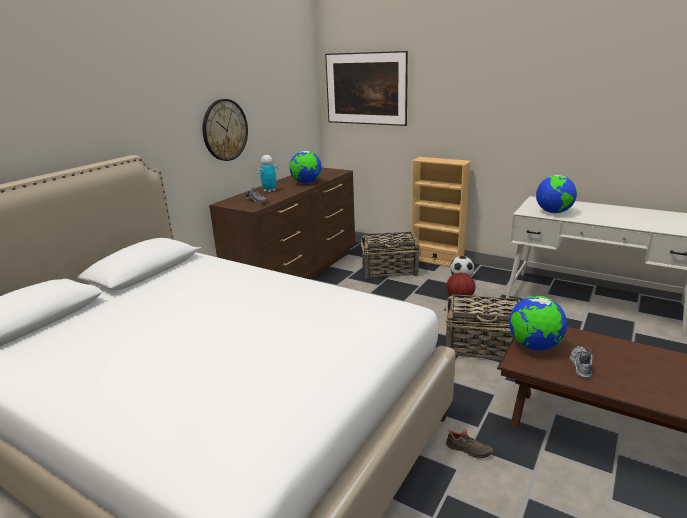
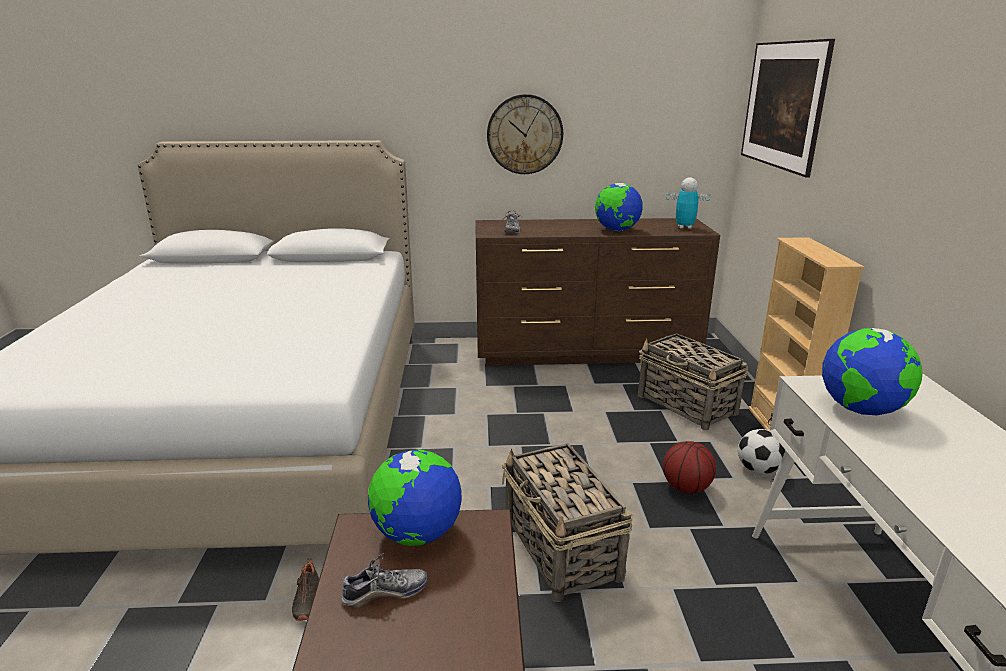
camera: 55 degrees right, 0 degrees up
(269, 190) = (559, 225): toy robot -> toy robot (684, 227)

